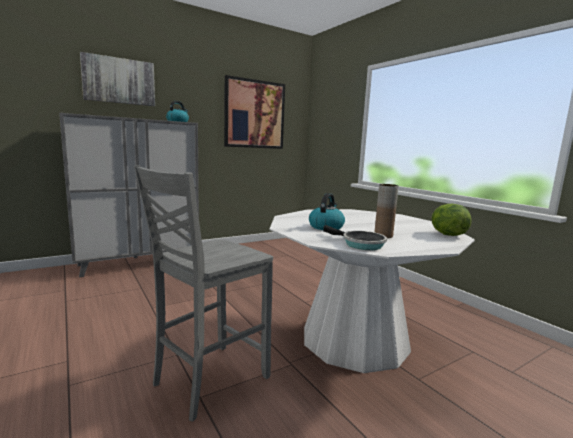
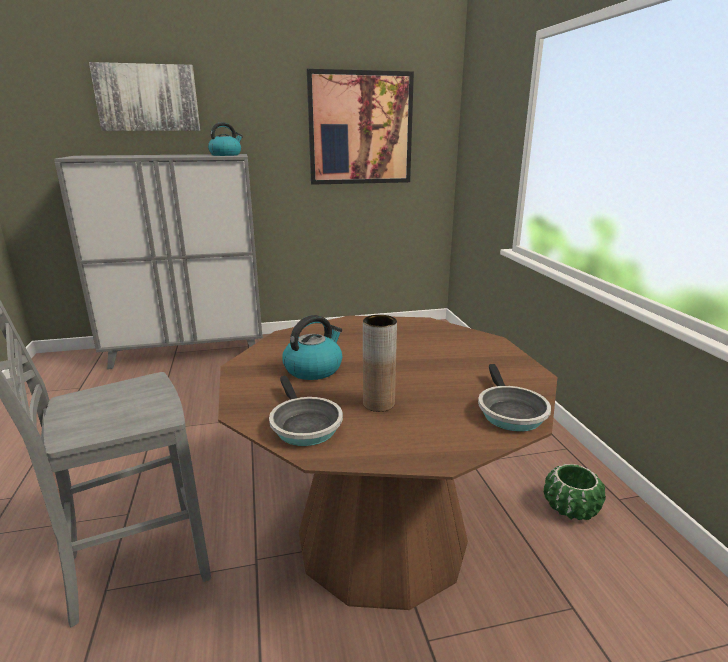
camera: 20 degrees right, 10 degrees up
(354, 339) = (382, 536): white dining table -> brown dining table
(438, 312) = (571, 508): none -> green planter
(447, 235) = (509, 412): lettuce -> frying pan

